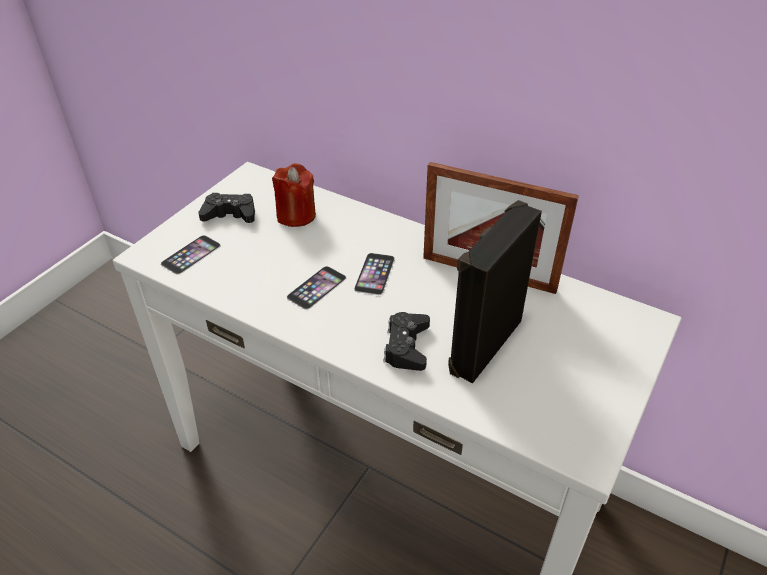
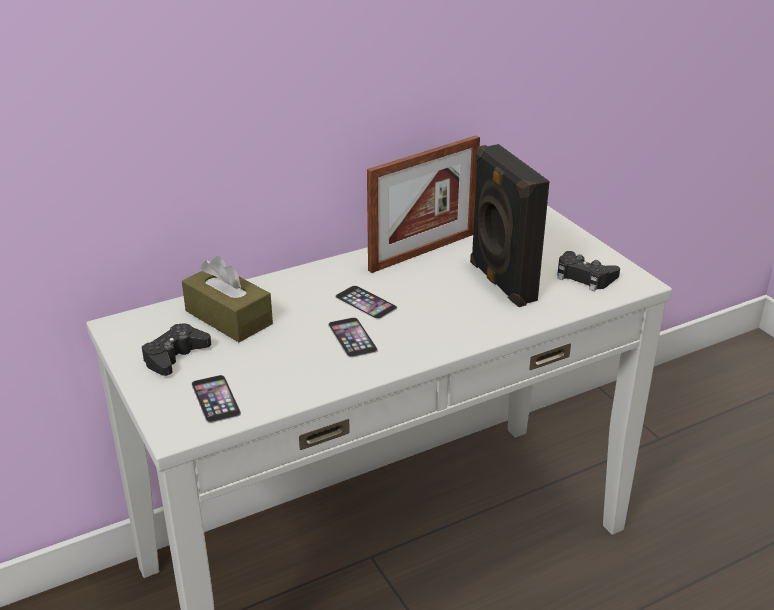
camera: 60 degrees left, 10 degrees down
(296, 215) = (228, 317): red candle -> brown tissue box
(406, 346) = (472, 316): black game controller -> black game controller (584, 277)

